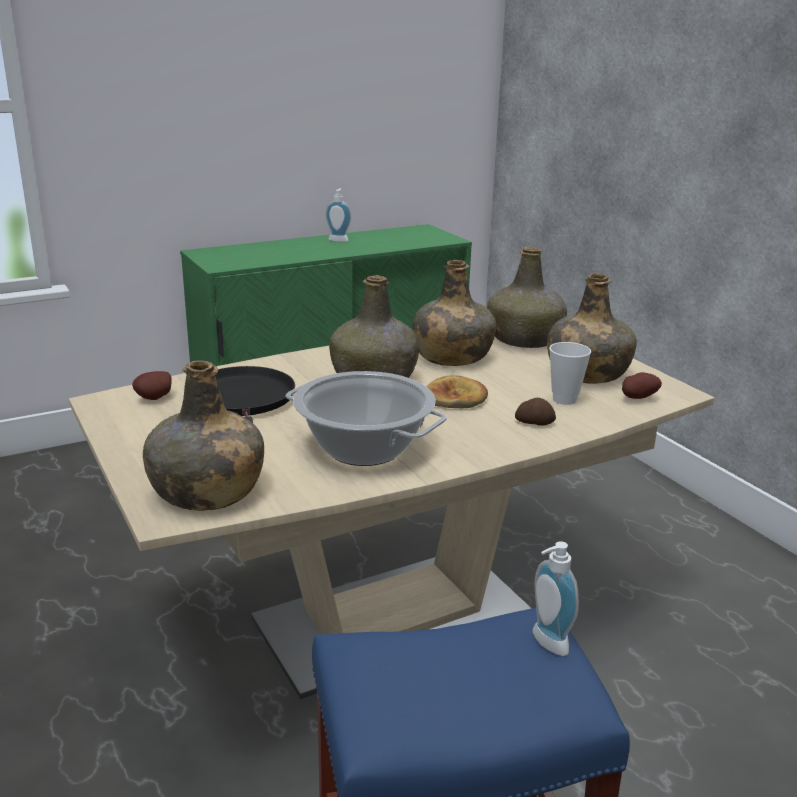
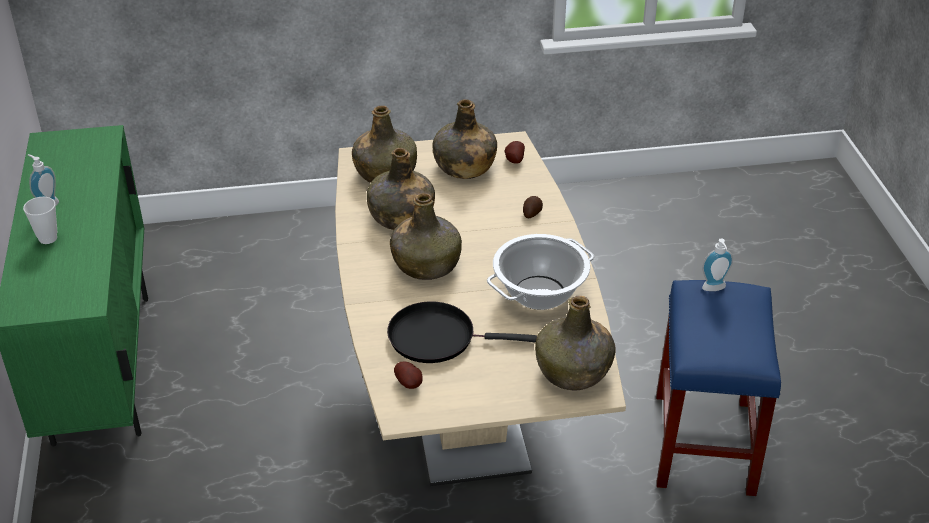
camera: 70 degrees left, 15 degrees up
(455, 398) = (478, 235): bread -> none
(564, 399) = (502, 190): cup -> cup (48, 238)

